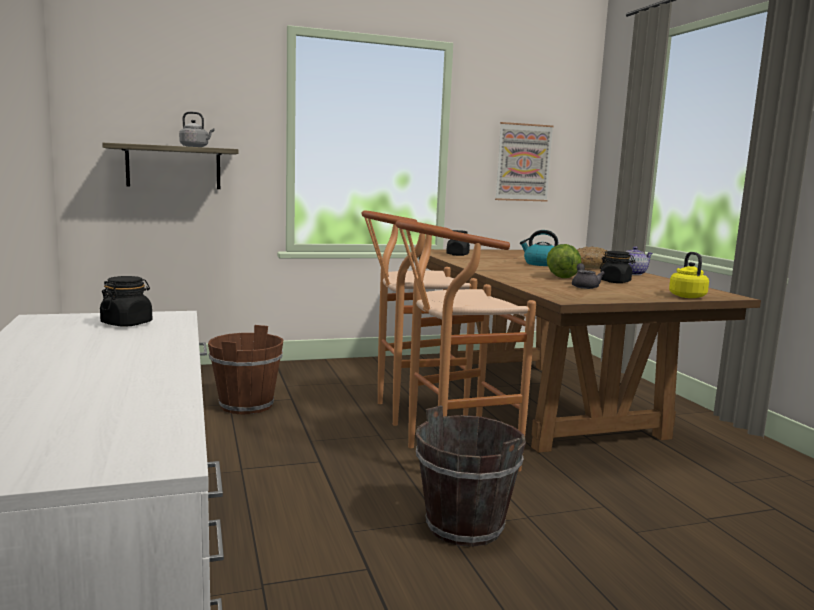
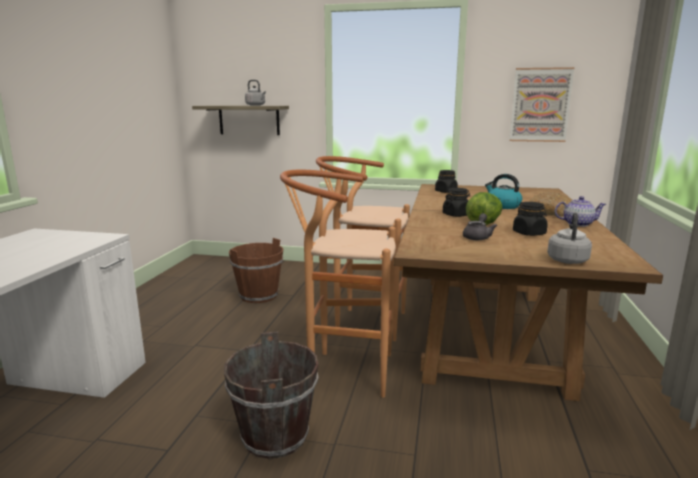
camera: 30 degrees right, 5 degrees up
(127, 323) = (63, 241): black jar -> black jar (456, 215)
(686, 296) = (567, 260): yellow kettle -> grey kettle

